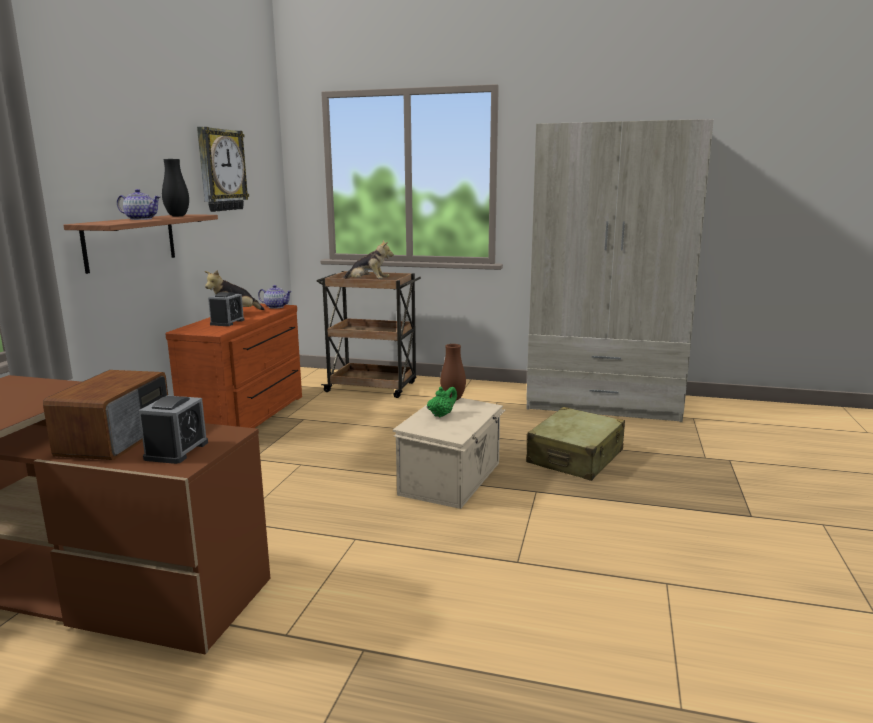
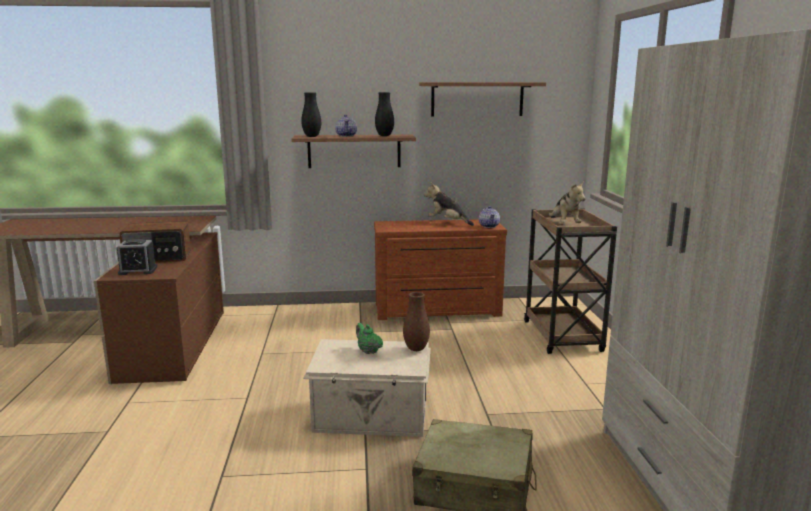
camera: 70 degrees right, 0 degrees up
(114, 222) = (312, 136): none -> black vase
(221, 170) = (477, 99): wall clock -> shelf
(227, 322) = (418, 226): alarm clock -> none
(441, 415) = (368, 351): green teapot -> green teapot turned 150 degrees counterclockwise

